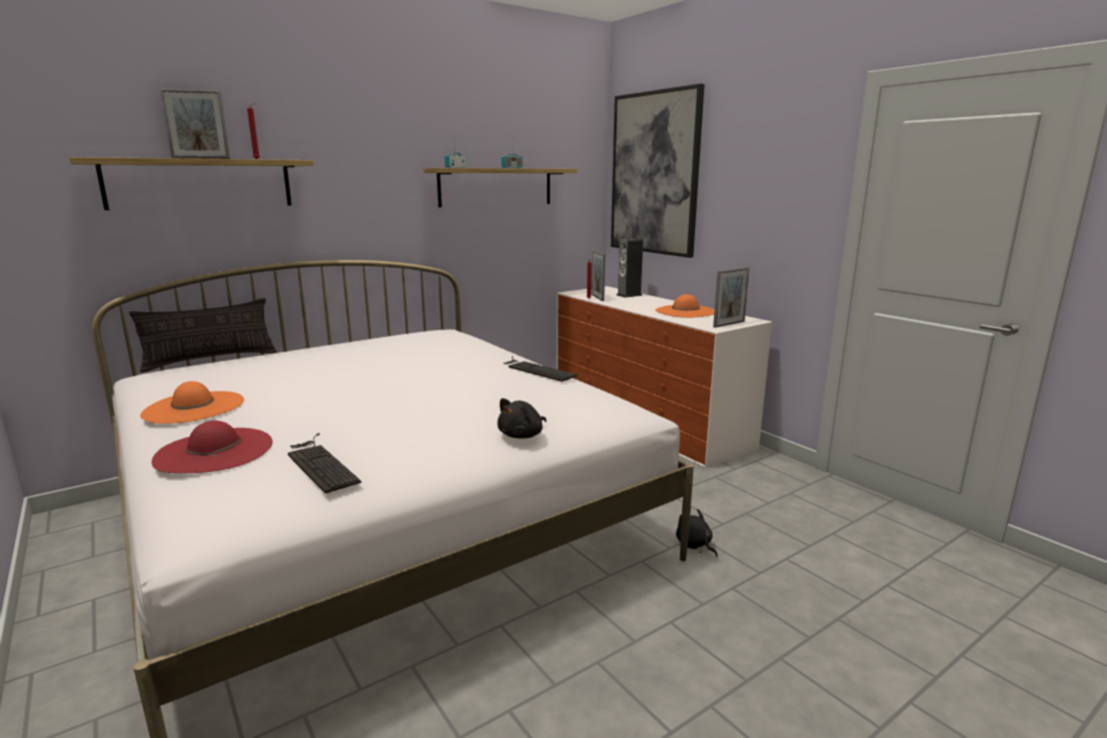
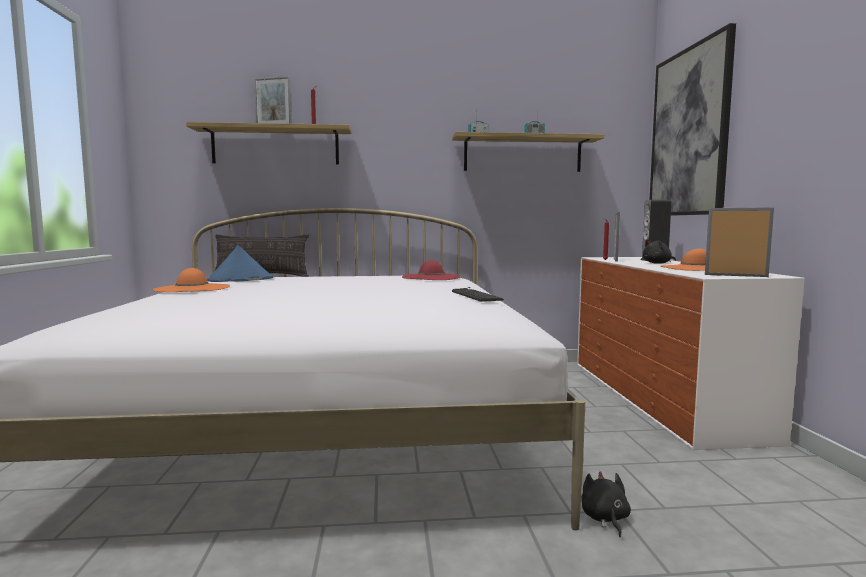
camera: 30 degrees right, 10 degrees down
(214, 451) = (148, 303): red hat -> red hat (431, 277)
(217, 377) = (240, 280): none -> blue hat
(320, 463) = (185, 314): keyboard -> none
(522, 435) = (368, 322): black plush toy -> black plush toy (658, 263)
(729, 324) = (735, 275): picture frame -> picture frame turned 150 degrees counterclockwise

